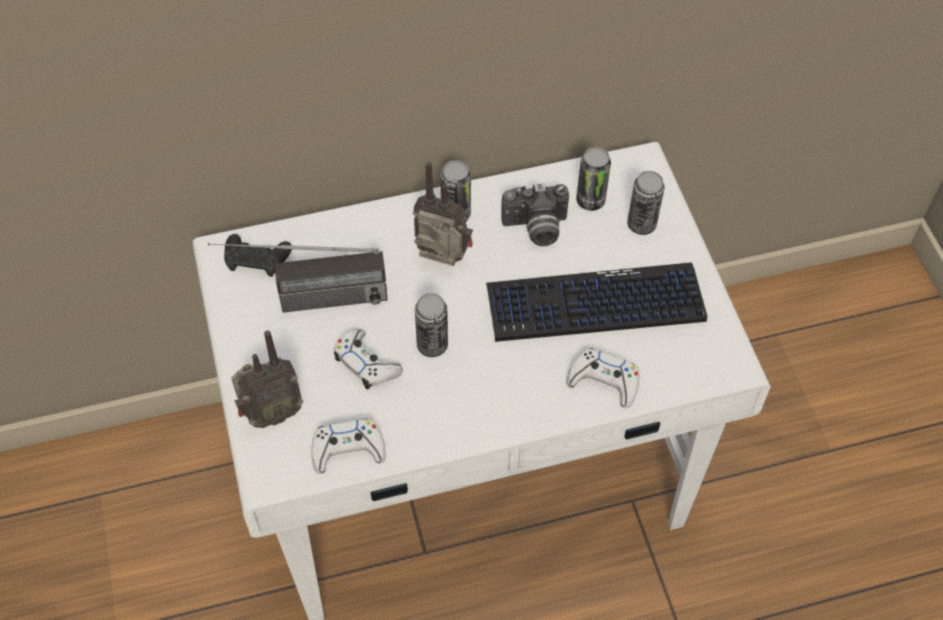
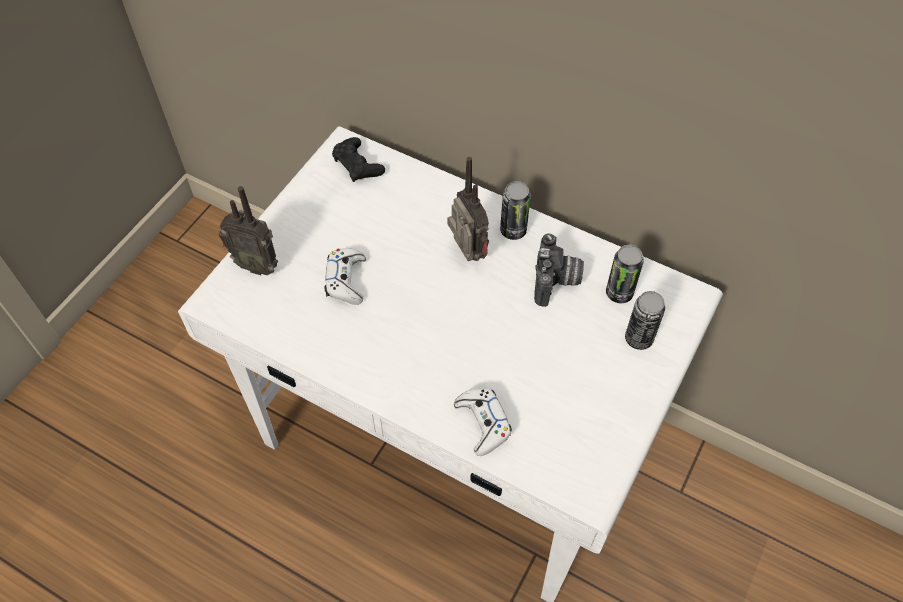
camera: 45 degrees right, 0 degrees up
(305, 302) = (355, 213): radio -> none
(348, 450) = (273, 324): white game controller -> none
(432, 345) = (399, 302): can -> none
(536, 229) = (556, 282): camera -> camera turned 120 degrees counterclockwise
(594, 304) = (539, 365): keyboard -> none

